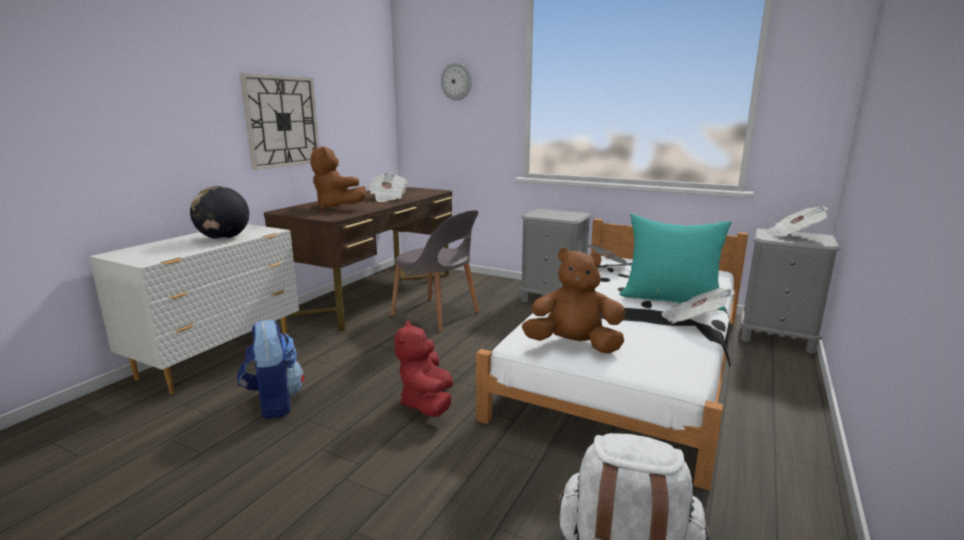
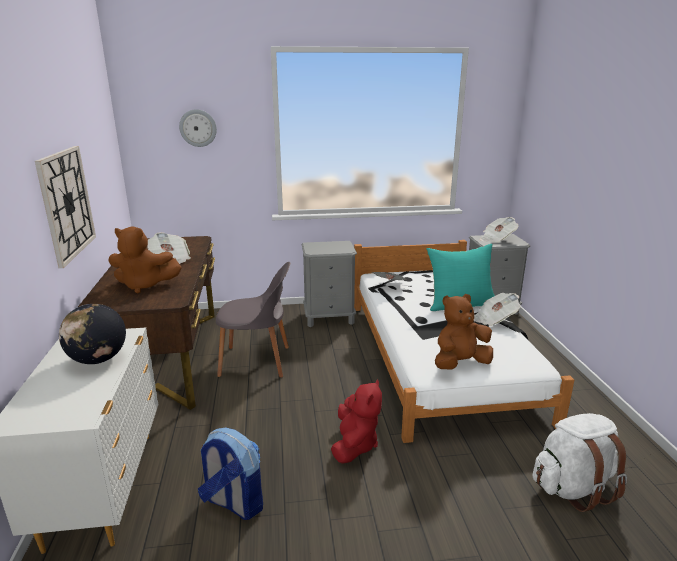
camera: 35 degrees left, 5 degrees up
(427, 403) = (355, 445): red plush toy -> red plush toy turned 135 degrees counterclockwise

